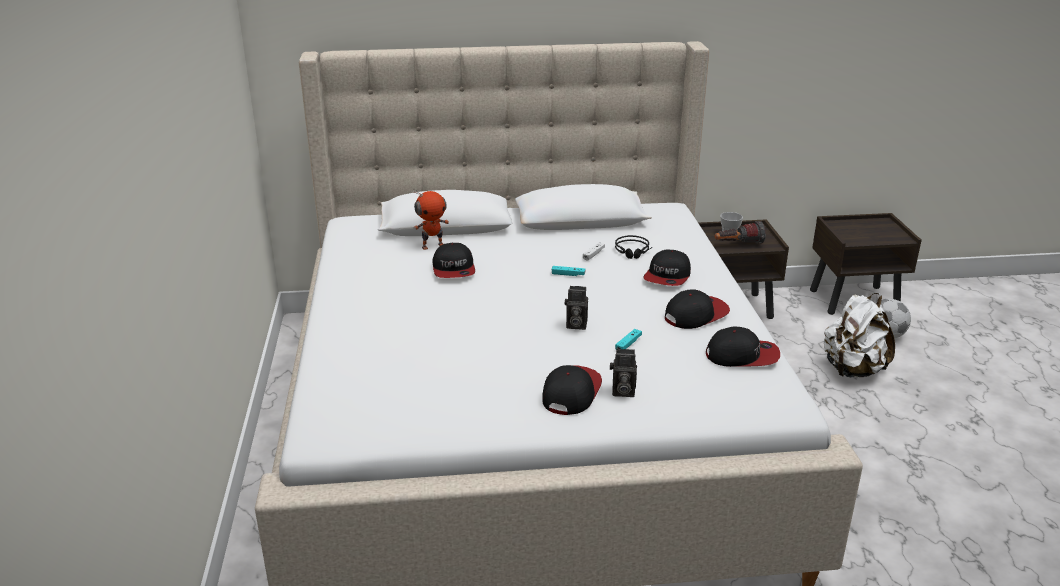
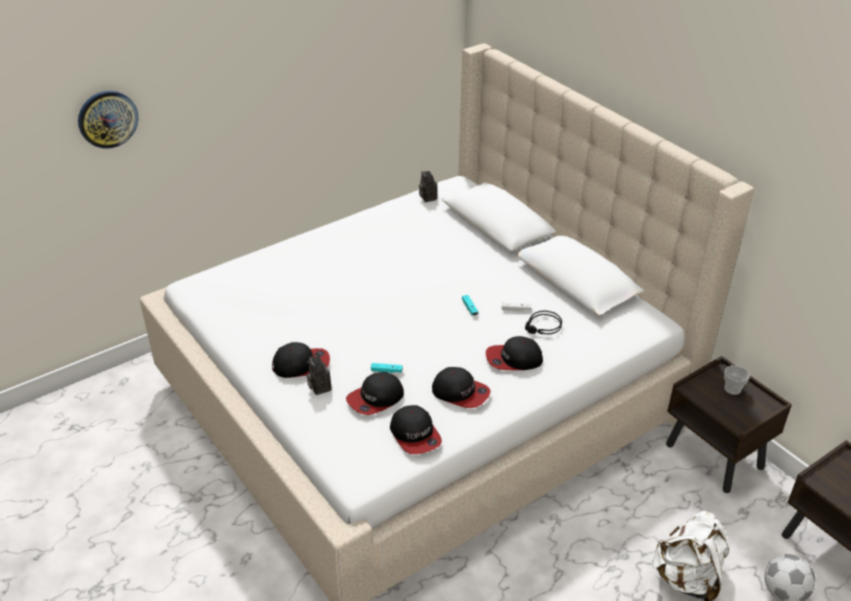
camera: 60 degrees right, 10 degrees up
(119, 234) = (107, 119): none -> wall clock
(432, 245) = (455, 231): toy robot -> none
(454, 269) = (427, 254): cap -> cap (375, 399)
(575, 325) = (393, 337): camera -> camera (427, 197)
(738, 245) = (715, 400): flashlight -> none

